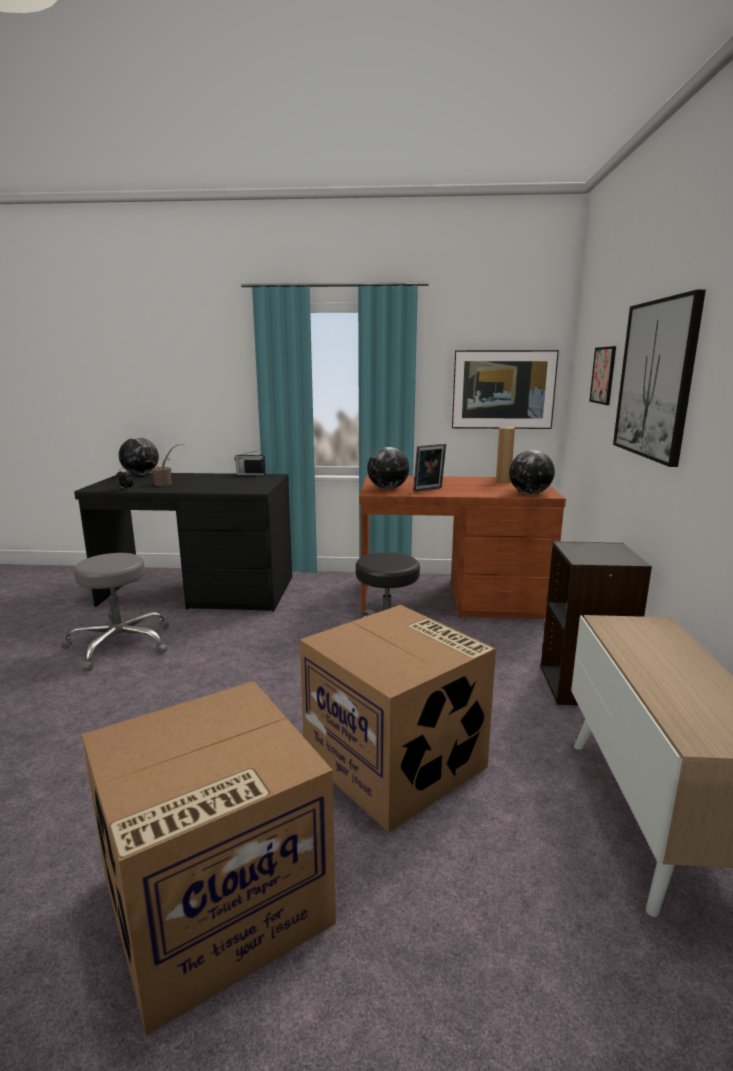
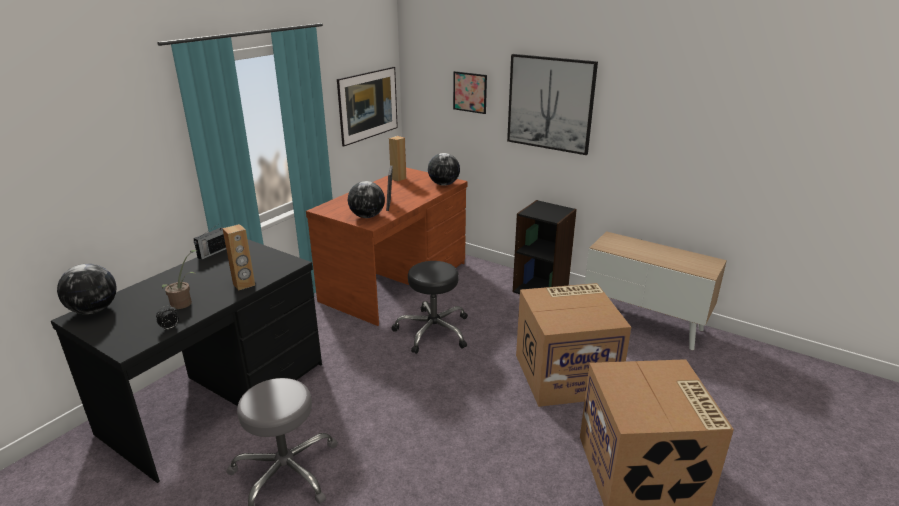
camera: 60 degrees left, 10 degrees up
(205, 488) = (244, 285): none -> brown speaker

